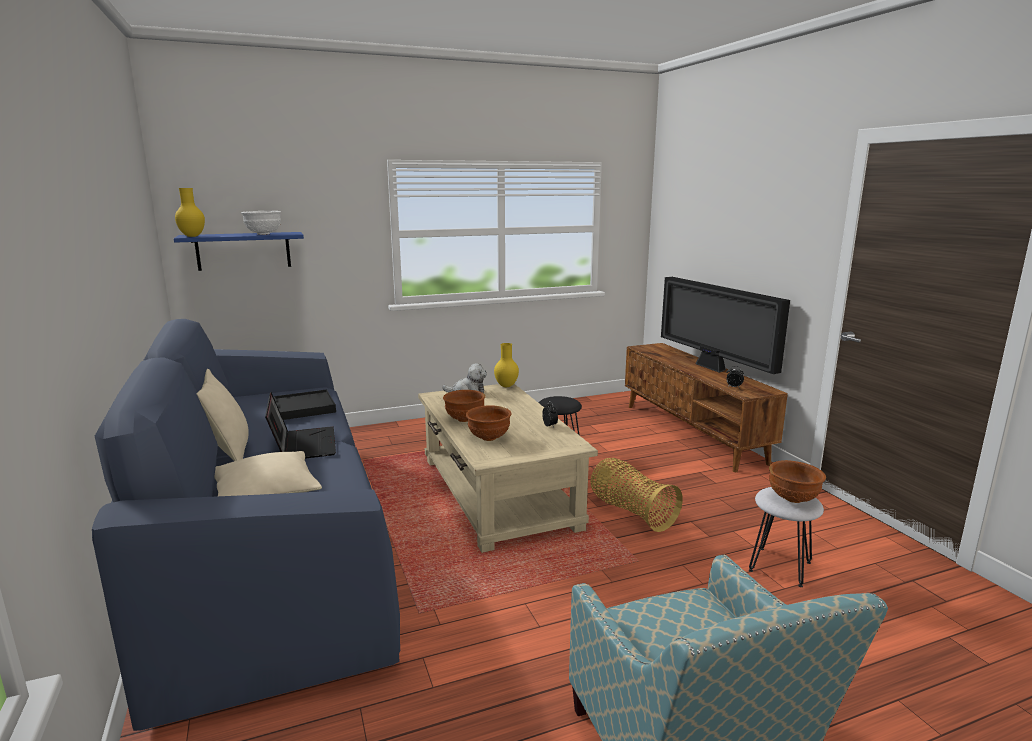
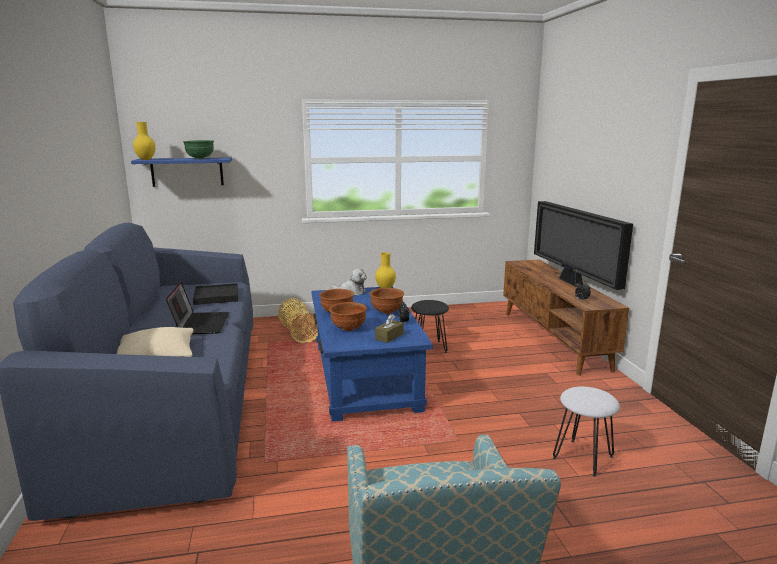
camera: 10 degrees right, 0 degrees up
(229, 453) = (145, 326): beige pillow -> none
(263, 234) = (200, 158): white bowl -> green bowl
(497, 492) = (364, 375): beige coffee table -> blue coffee table
(542, 444) = (389, 336): none -> brown tissue box
(631, 512) = (470, 400): basket -> basket (298, 333)
(793, 499) = (592, 398): brown bowl -> brown bowl (387, 312)

